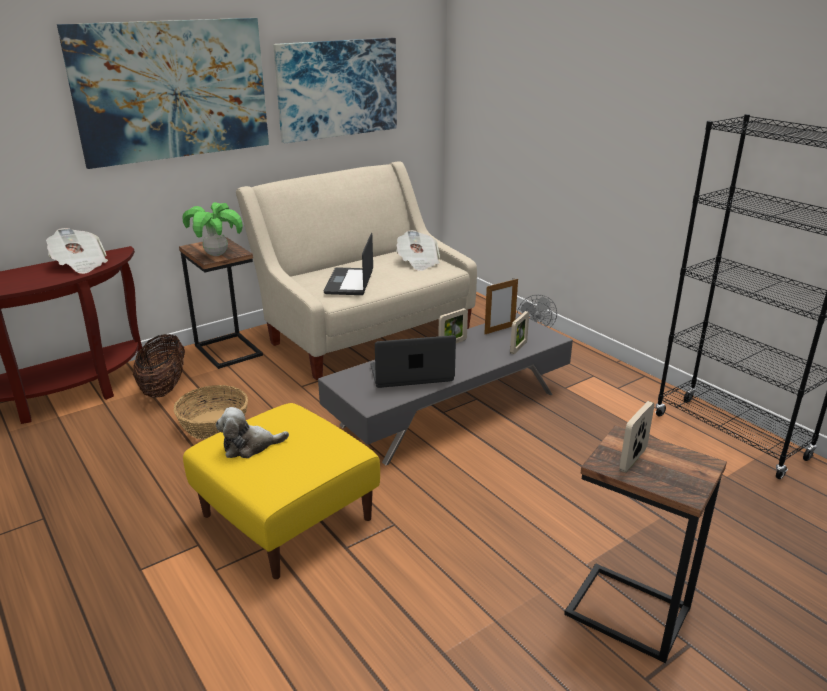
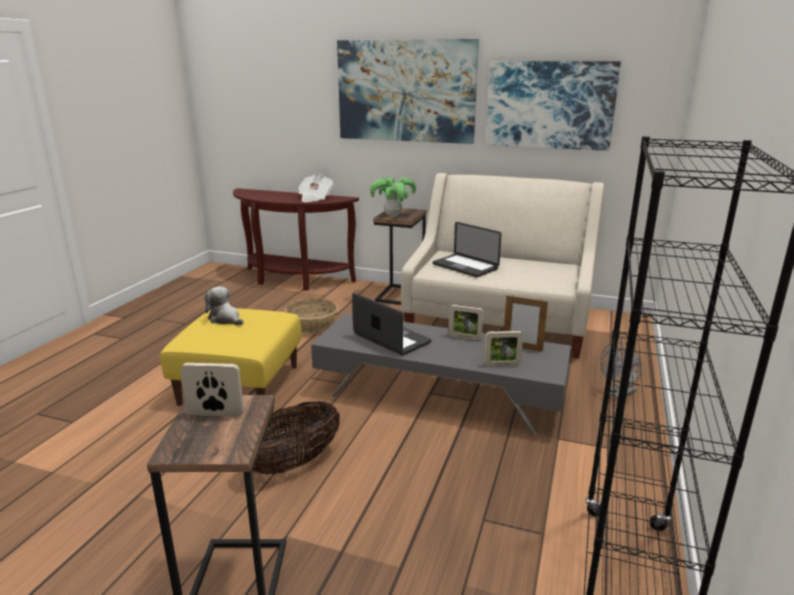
camera: 55 degrees right, 5 degrees down
(164, 387) = (334, 297): basket -> basket (293, 463)
(349, 282) = (465, 266): laptop -> laptop turned 105 degrees counterclockwise
(418, 262) = (547, 274): newspaper -> none

